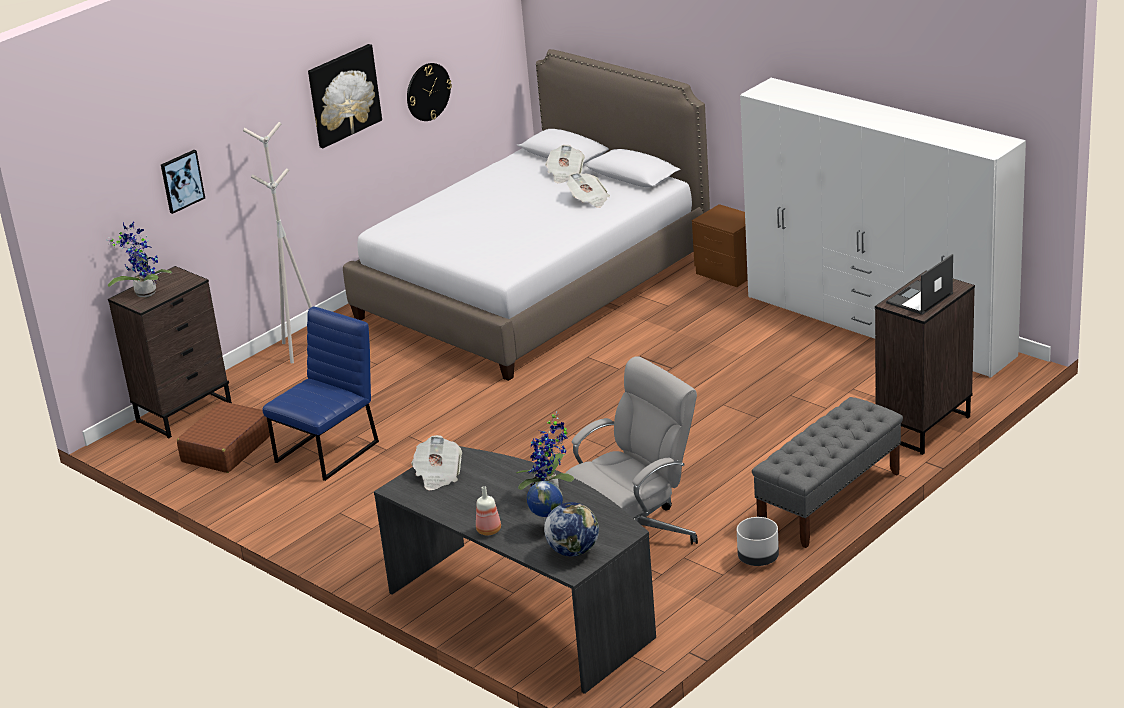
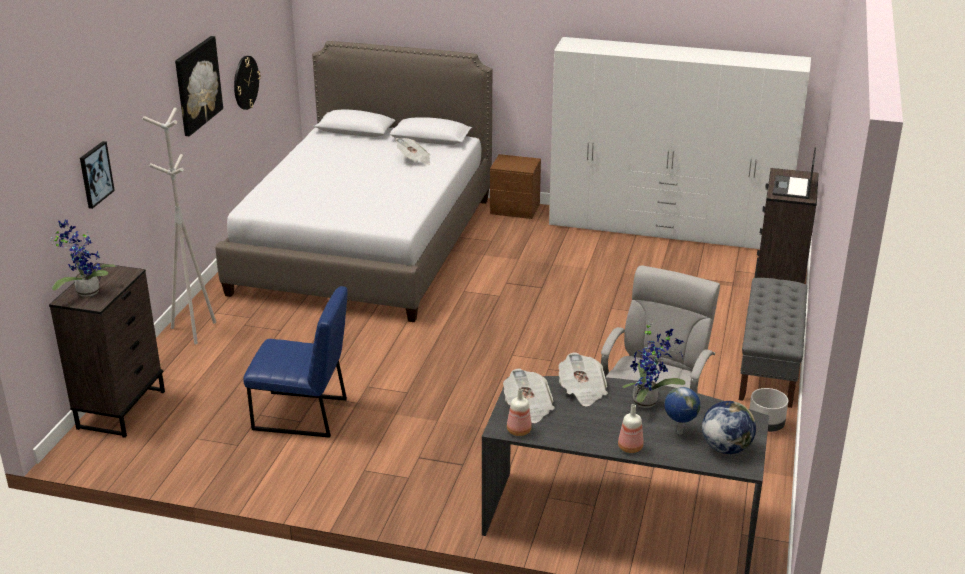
camera: 30 degrees left, 0 degrees up
(226, 448) = (195, 435): brown suitcase -> none
(329, 450) = (303, 415): blue chair -> blue chair turned 90 degrees clockwise
(408, 494) = (518, 431): none -> bottle
(565, 174) = (373, 144): newspaper -> newspaper (582, 391)

